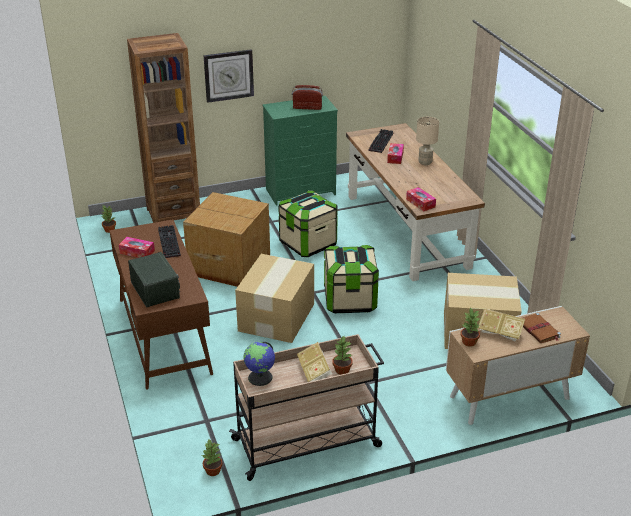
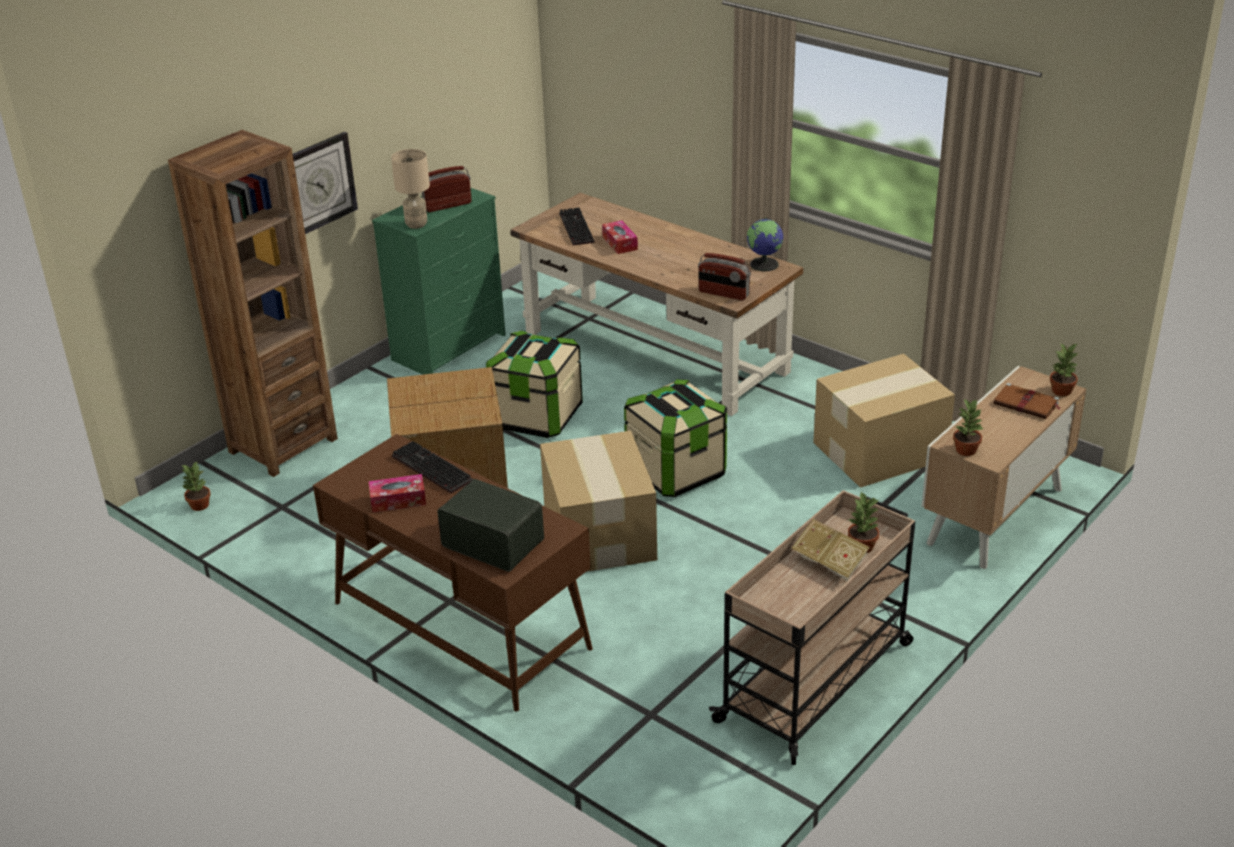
camera: 30 degrees left, 0 degrees up
(213, 471) = (732, 776): potted plant -> potted plant (1062, 391)
(260, 377) = (771, 600): globe -> globe (765, 264)
(420, 203) = (723, 293): tissue box -> radio
(425, 163) = (668, 238): beige table lamp -> beige table lamp (416, 224)
(500, 332) = (988, 424): book -> none

